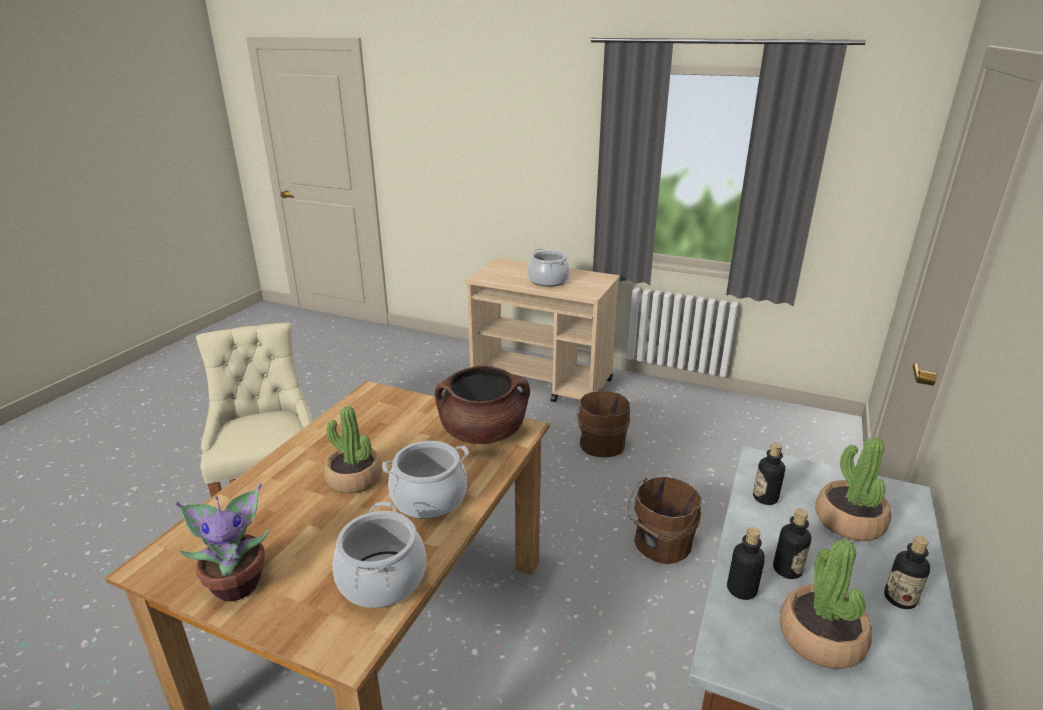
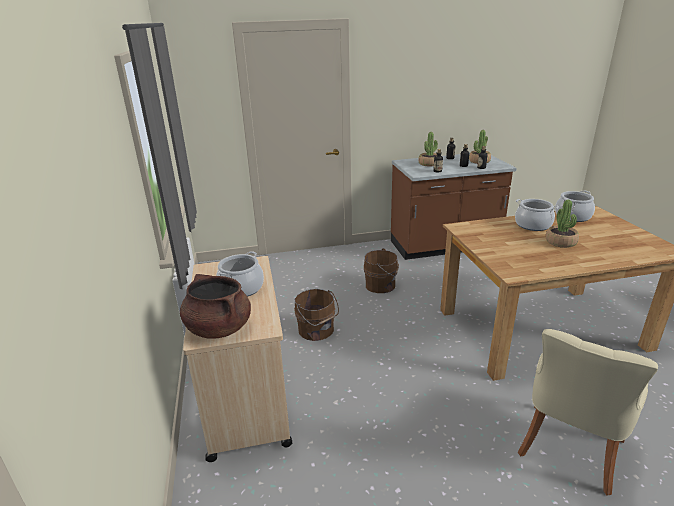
camera: 125 degrees left, 0 degrees up
(238, 582) = (631, 234): potted plant -> none
(483, 433) = (478, 232): brown cooking pot -> brown cooking pot (218, 328)

